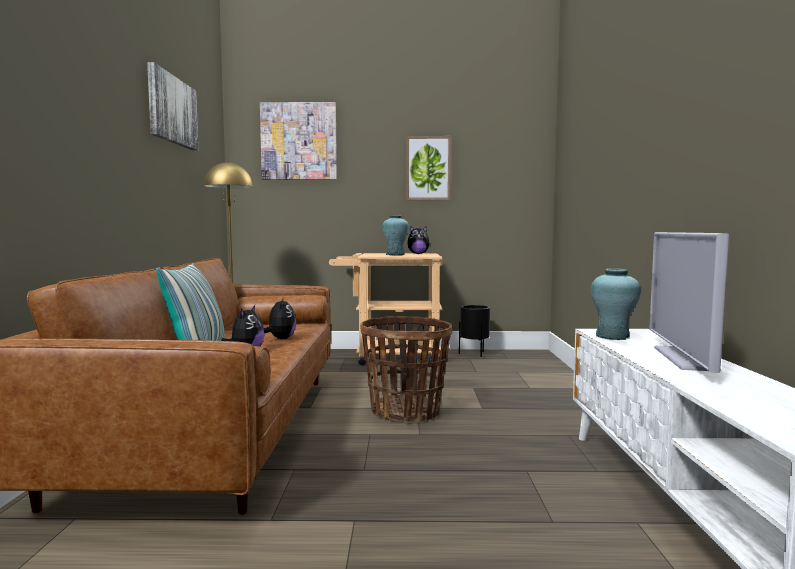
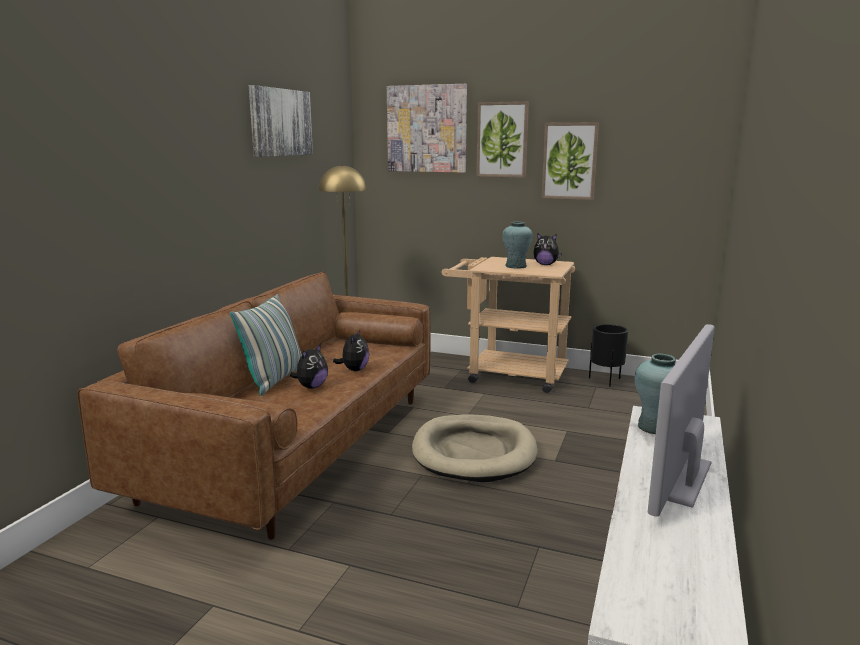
camera: 20 degrees right, 10 degrees up
(369, 151) = (502, 140): none -> picture
(406, 411) = (474, 452): basket -> beige dog bed

